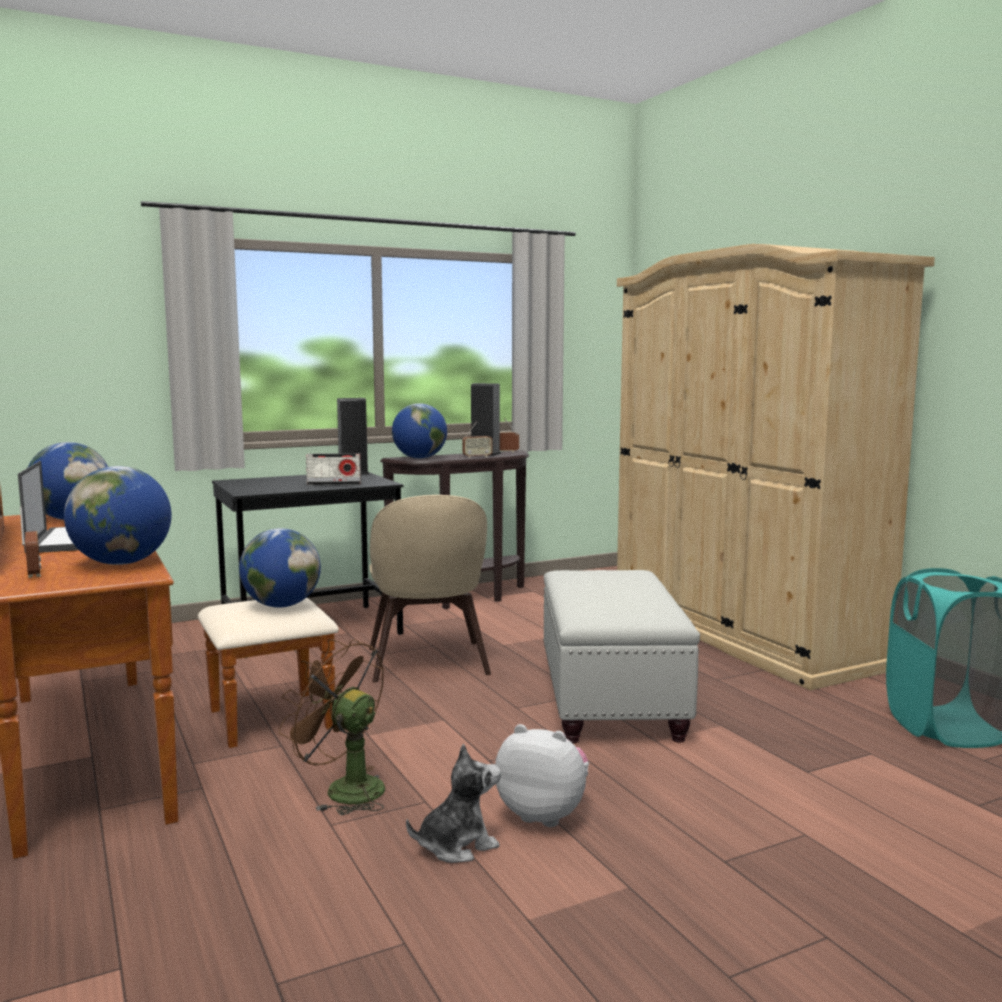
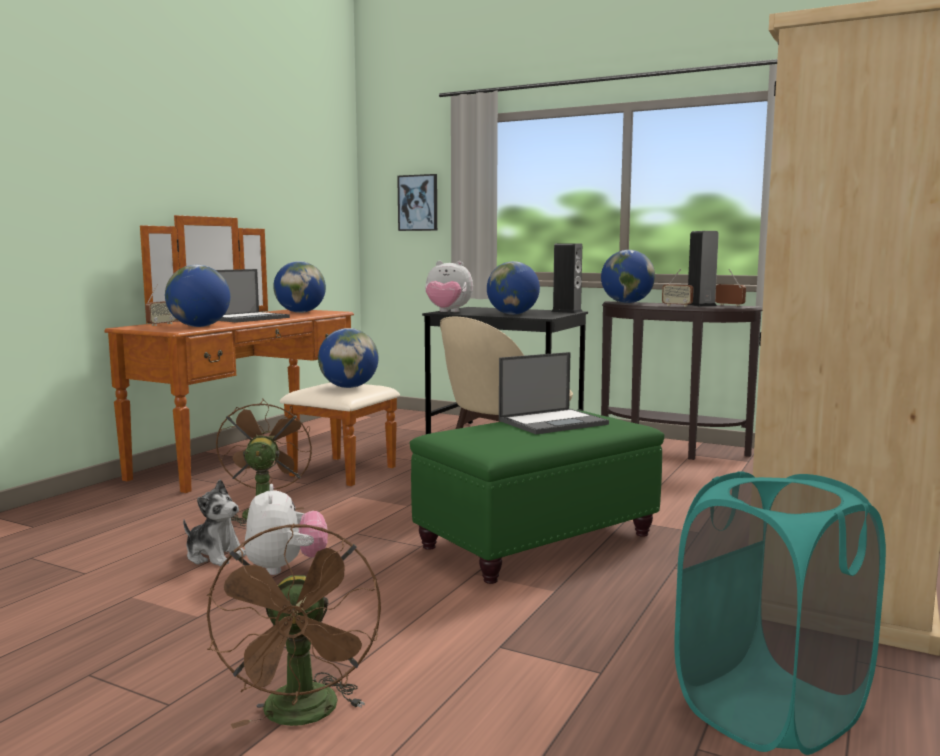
camera: 55 degrees right, 0 degrees up
(96, 345) = (418, 203): none -> picture
(253, 491) = (447, 312): none -> plush toy
(334, 484) = (513, 314): radio -> globe
(593, 584) = (553, 422): none -> laptop
(610, 699) = (539, 540): white ottoman -> green ottoman
(883, 875) = (303, 716): none -> brown fan

